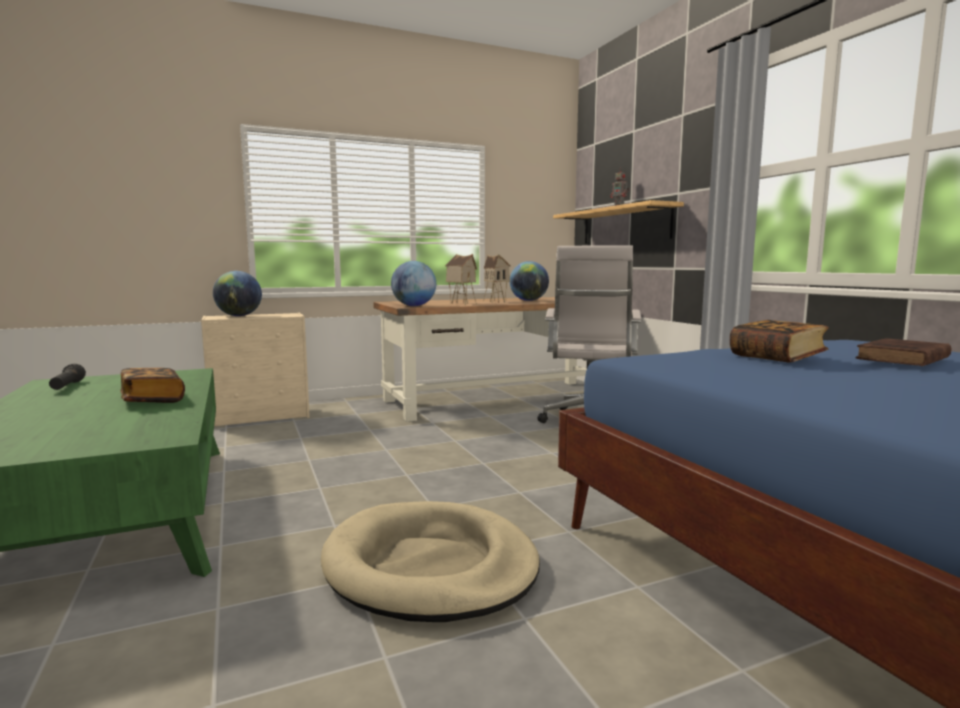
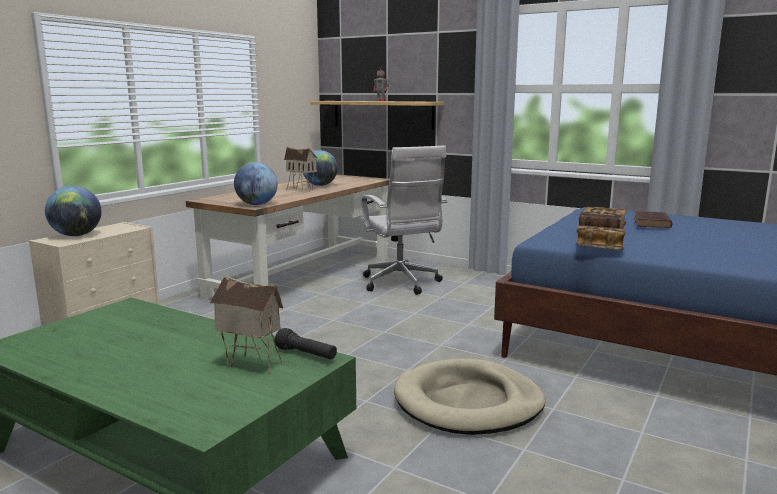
camera: 35 degrees left, 5 degrees up
(67, 387) = (49, 346): black flashlight -> black flashlight (306, 355)
(153, 400) = (194, 337): book -> book (599, 249)
(461, 304) = (284, 196): toy house -> toy house (250, 365)

